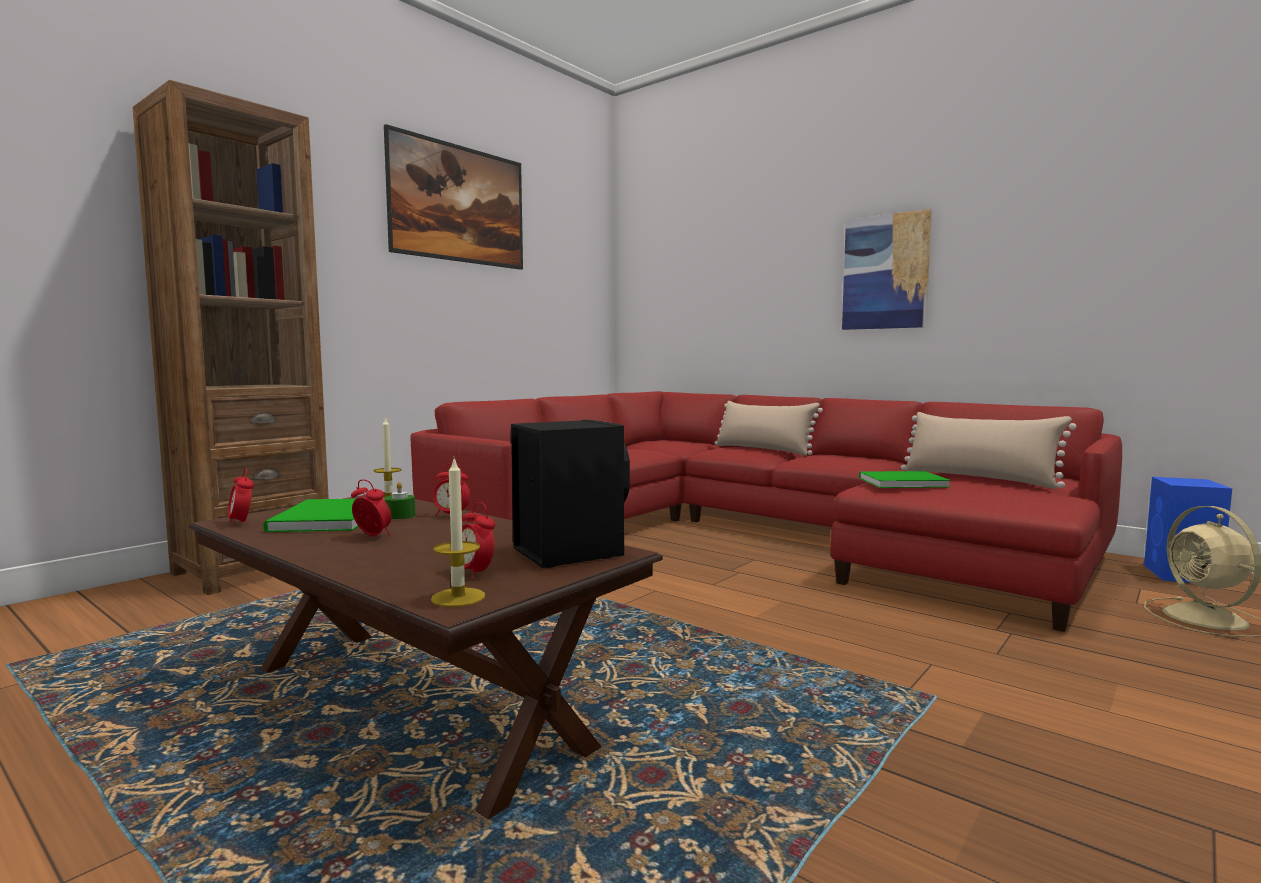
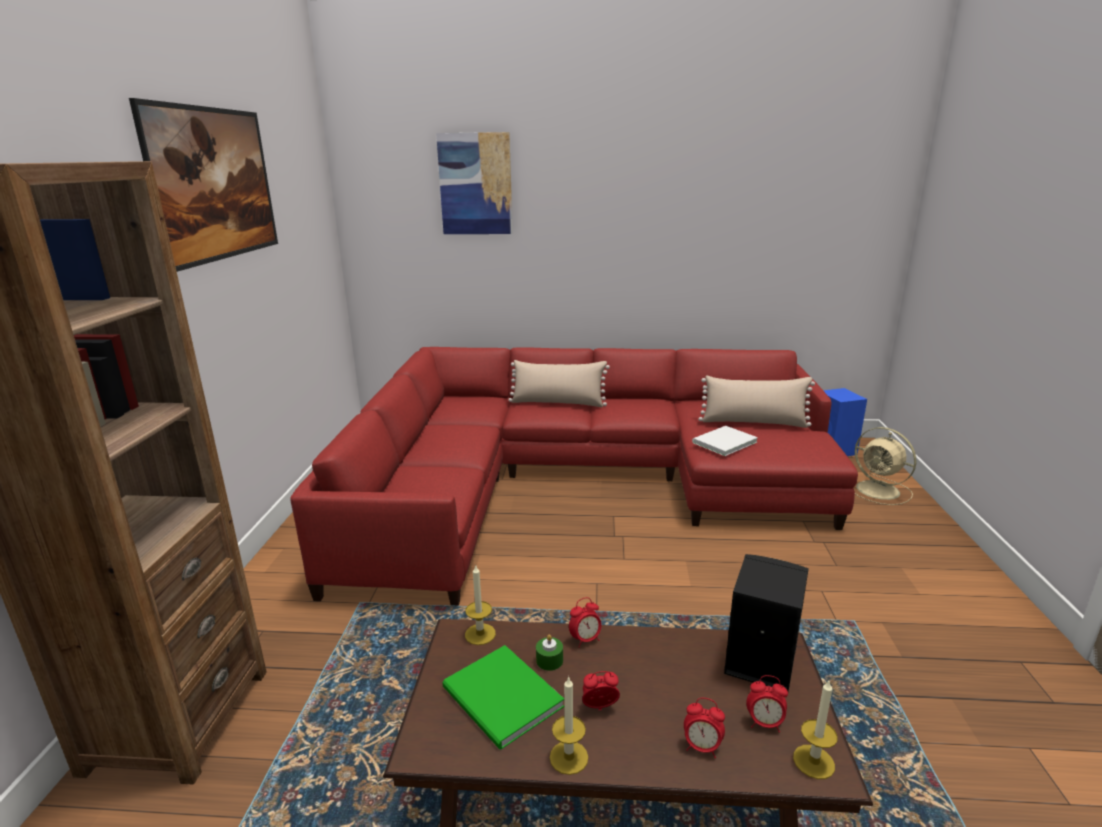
camera: 35 degrees left, 15 degrees up
(241, 523) = (442, 746): alarm clock -> alarm clock (702, 747)
(292, 544) = (569, 757): none -> candle
(885, 272) = (635, 238): picture -> picture (475, 184)
(899, 482) = (722, 442): green book -> white book

